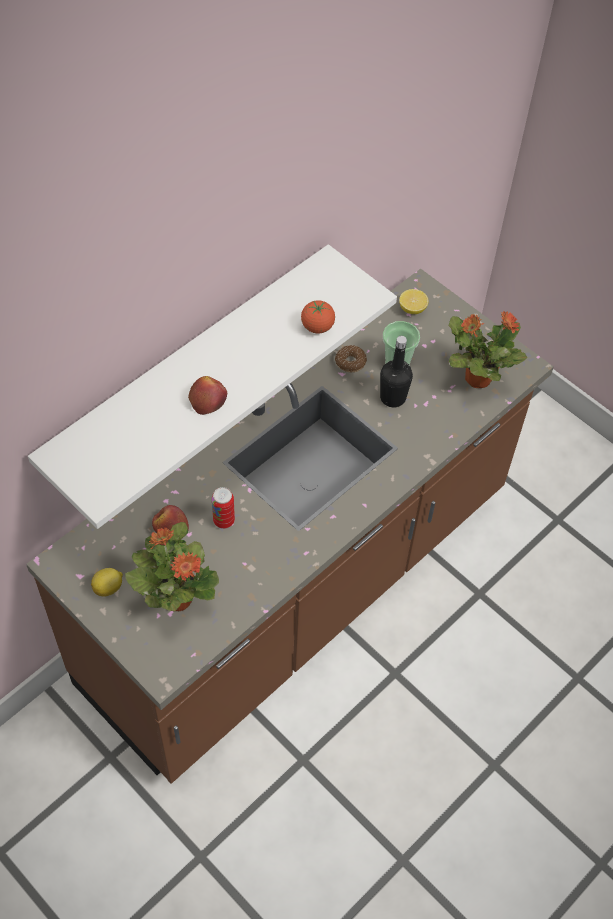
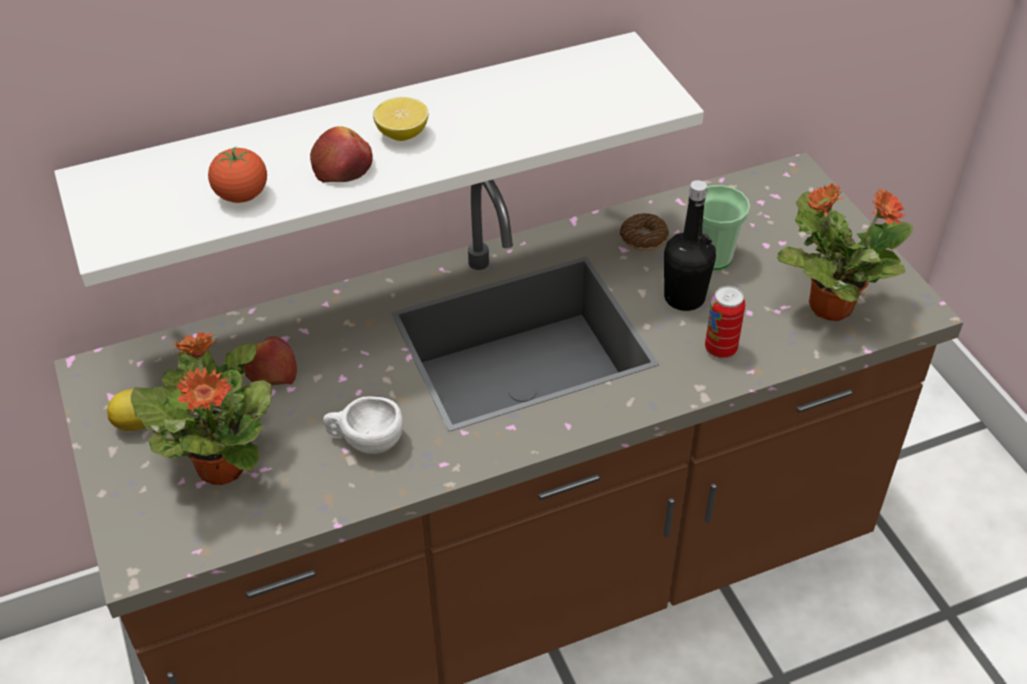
camera: 25 degrees right, 10 degrees down
(224, 520) = (349, 386): can -> can (720, 349)
(253, 553) = (365, 441): none -> white cup
(317, 327) = (559, 120): tomato -> tomato (242, 195)
(412, 309) = (769, 196): lemon -> lemon (402, 134)

